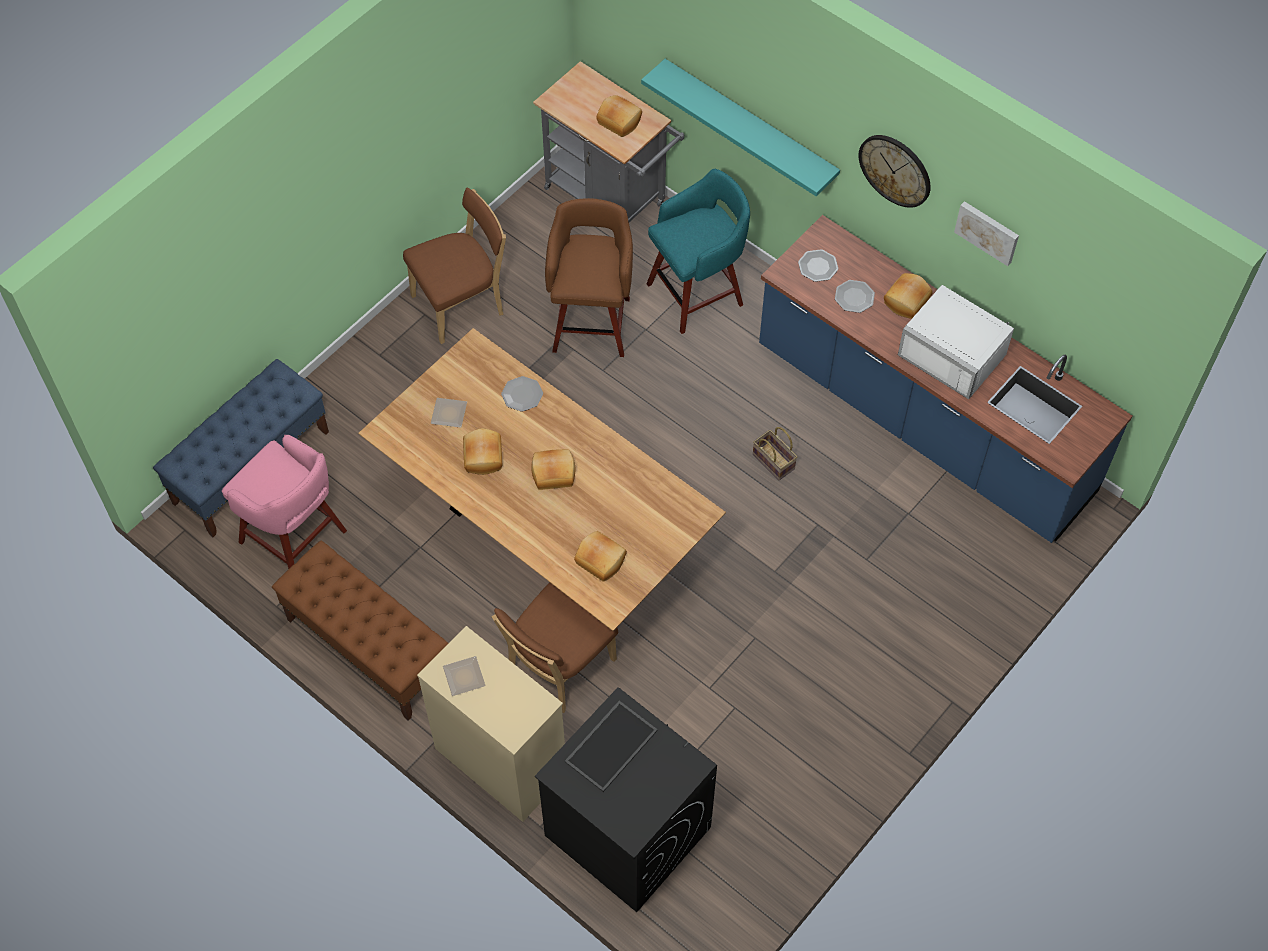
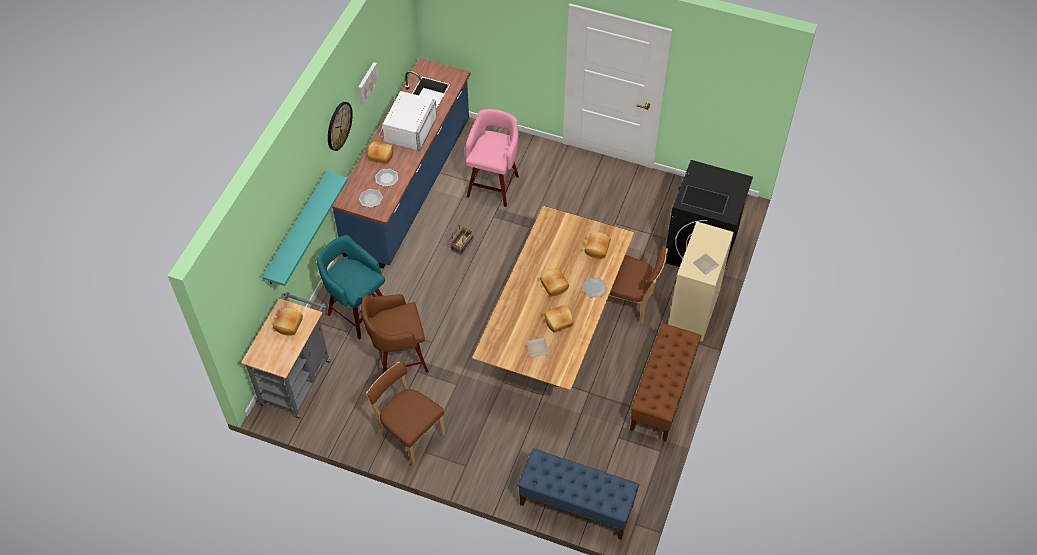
camera: 110 degrees left, 5 degrees down
(295, 539) = (613, 459): pink stool -> pink stool (493, 185)
(522, 394) = (509, 317): plate -> plate (594, 288)

